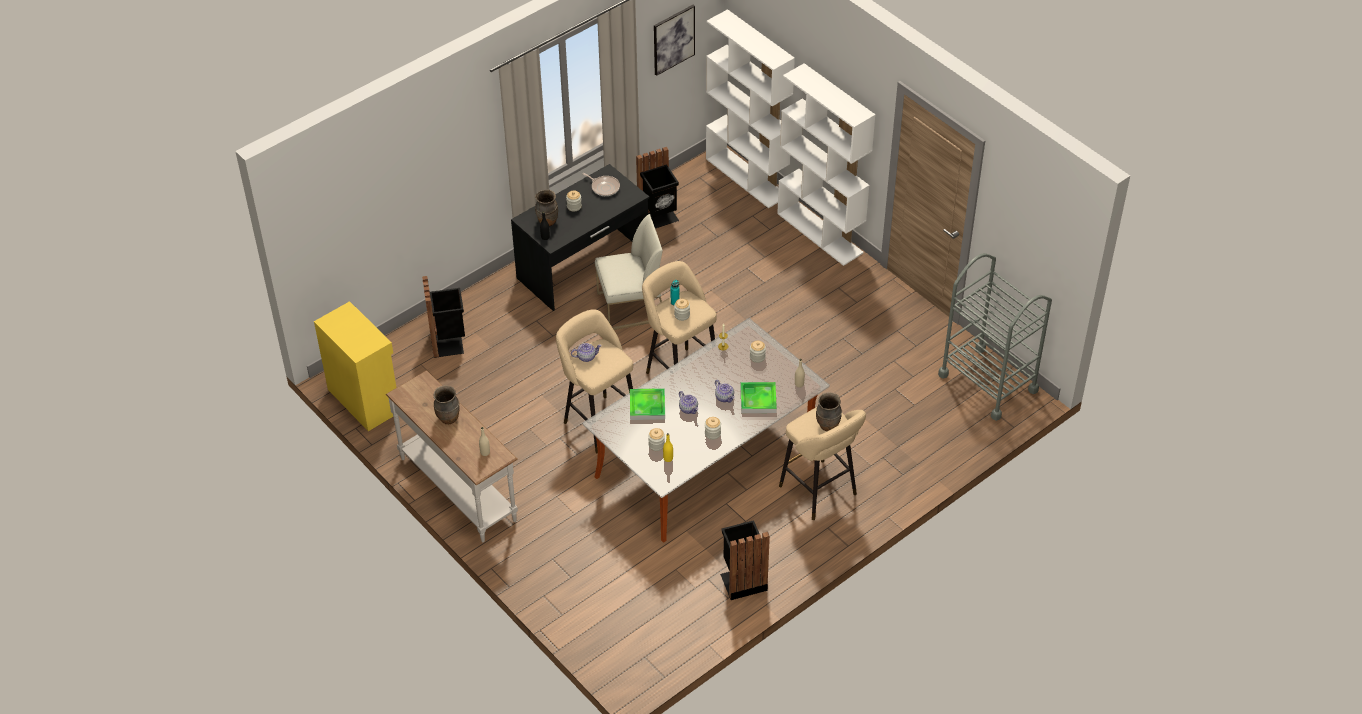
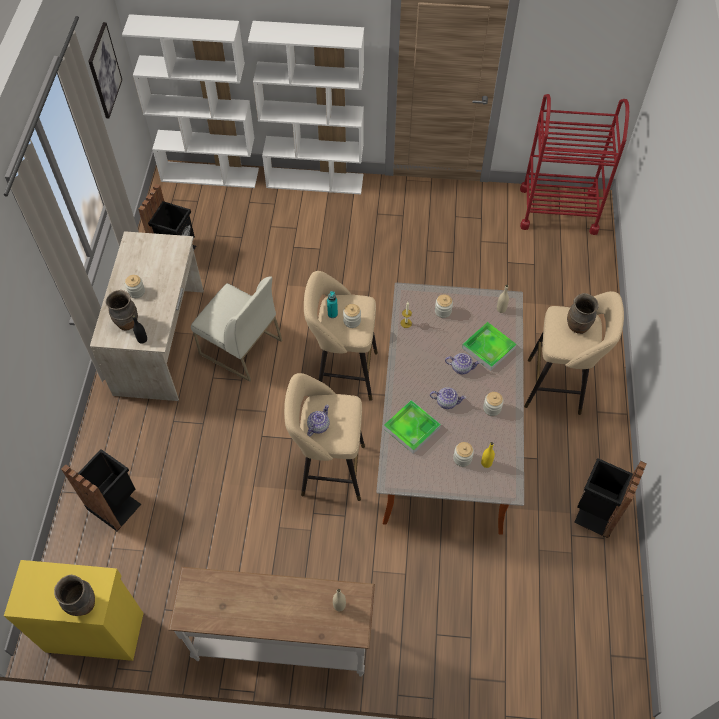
camera: 45 degrees left, 10 degrees up
(448, 418) = (263, 601): brown vase -> brown vase (83, 604)
(584, 266) = (161, 341): black desk -> beige desk
(604, 187) = (144, 255): frying pan -> none
(630, 307) = (240, 347): white chair -> white chair turned 90 degrees clockwise
(988, 382) = (558, 210): grey cart -> red cart

